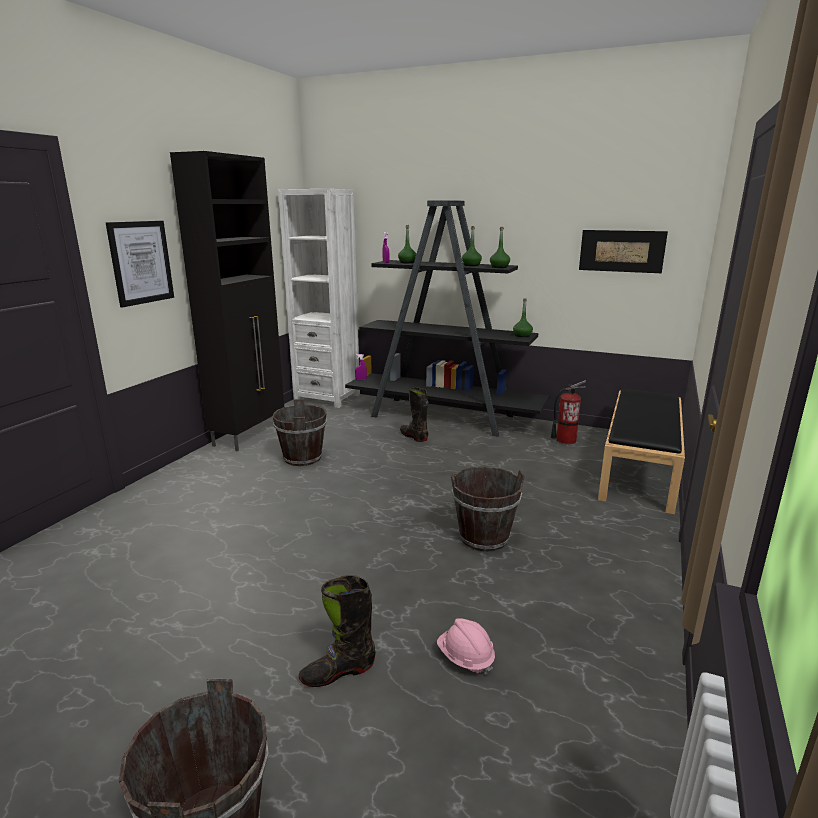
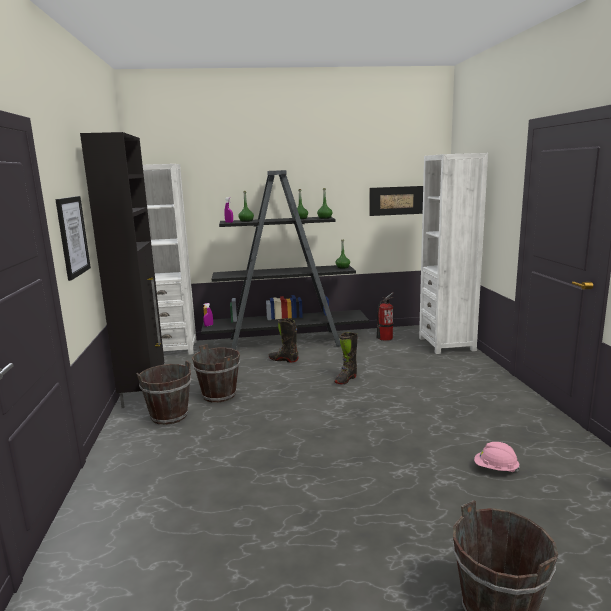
camera: 30 degrees left, 5 degrees down
(338, 672) = (442, 505): black boot -> black boot (345, 380)
(484, 538) = (417, 406): brown bucket -> brown bucket (169, 416)
(640, 468) = (446, 344): black bench -> white bookcase

